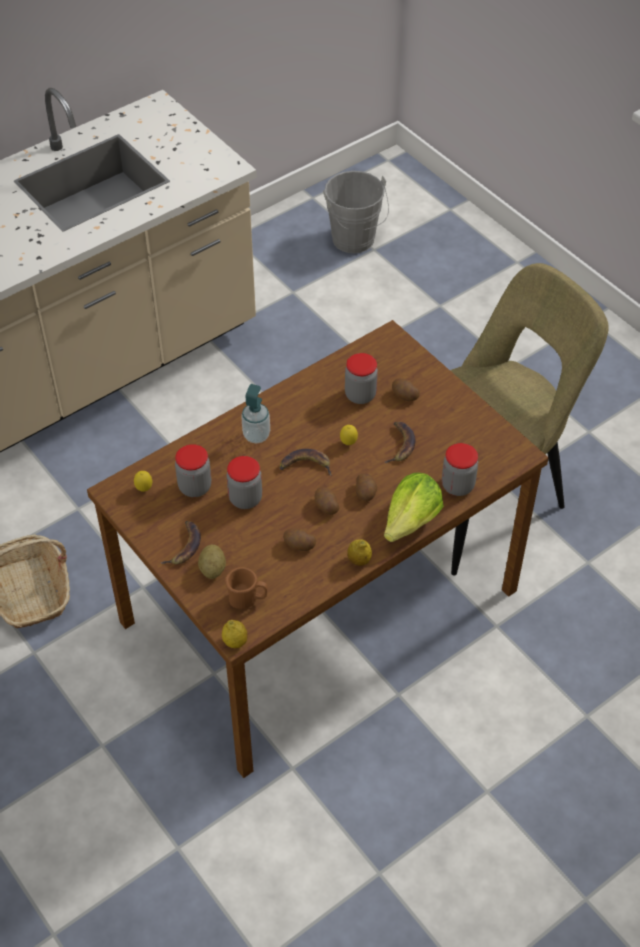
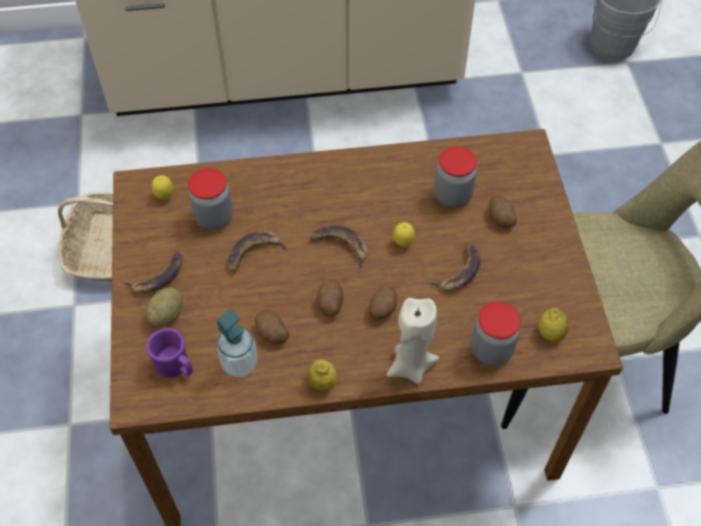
camera: 30 degrees right, 5 degrees up
(235, 642) = (129, 409): lemon -> lemon (550, 334)
(245, 498) = (254, 254): jar -> banana
(247, 599) = (176, 367): brown mug -> purple mug
(256, 435) = (314, 191): soap dispenser -> soap dispenser (240, 363)
(411, 521) = (410, 366): lettuce -> beige candle

